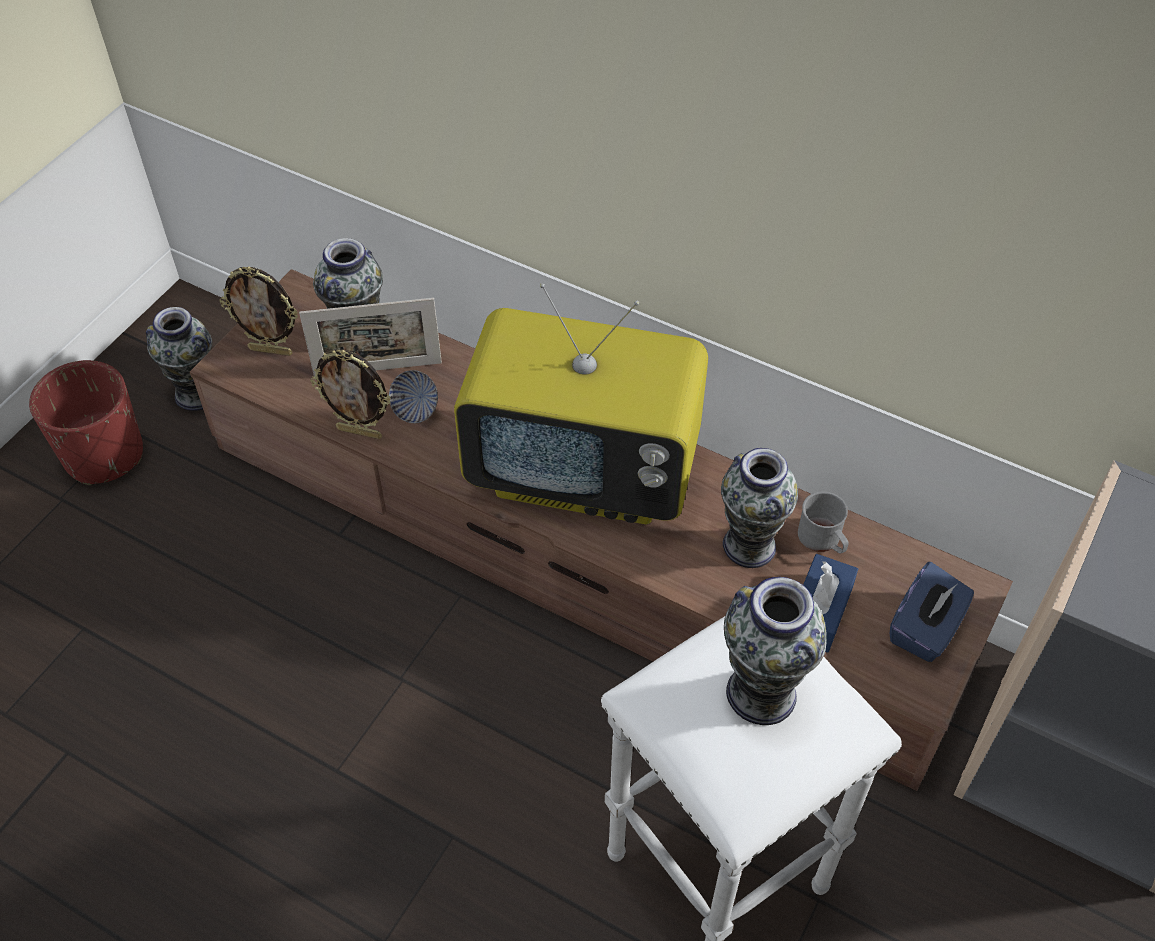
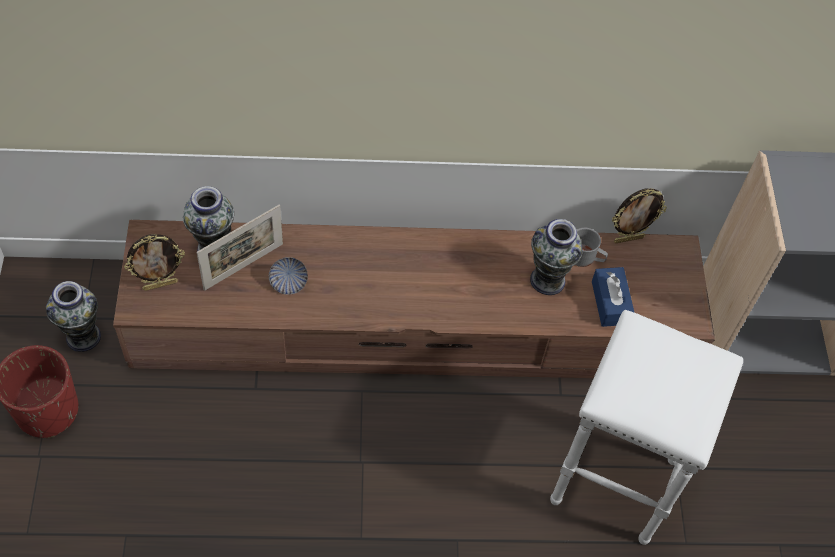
camera: 35 degrees left, 5 degrees up
(360, 432) = (263, 314): picture frame -> picture frame (628, 238)
(586, 472) = (423, 277): television -> none
(760, 694) = (668, 368): vase -> none
(925, 629) = (670, 285): blue tissue box -> none

